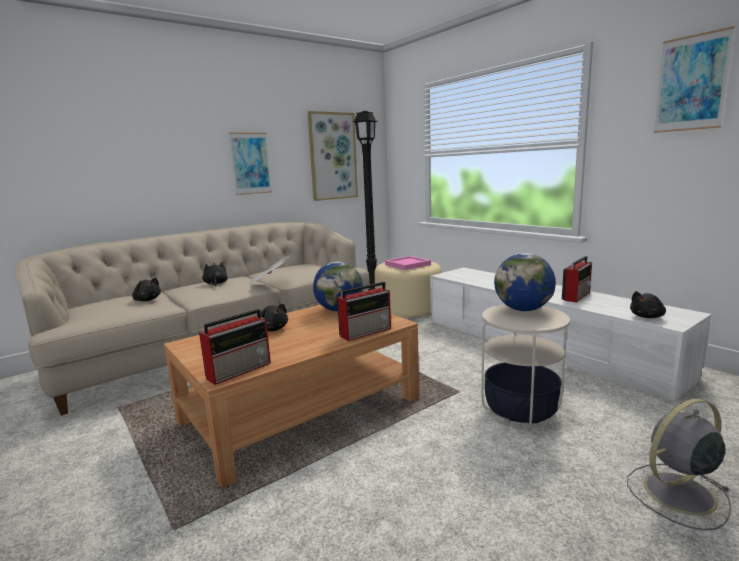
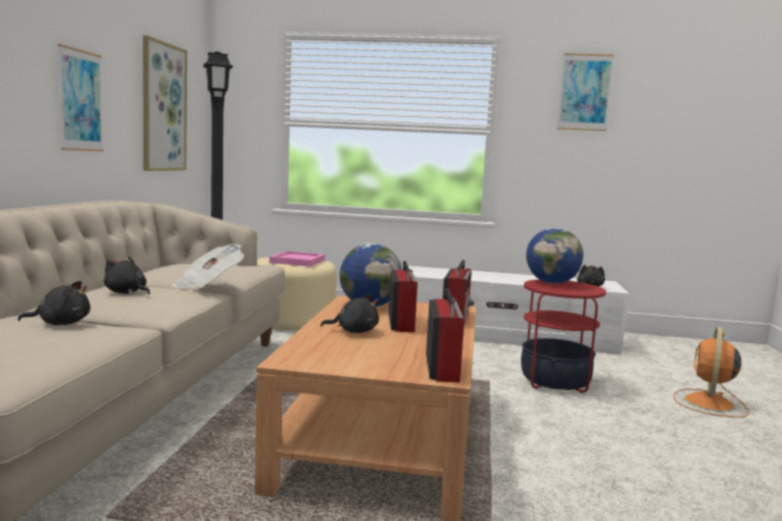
camera: 45 degrees left, 5 degrees down
(521, 410) = (555, 383): beige side table -> red side table
(576, 296) = (514, 277): radio -> radio (401, 322)
(677, 494) = (709, 403): grey fan -> orange fan

